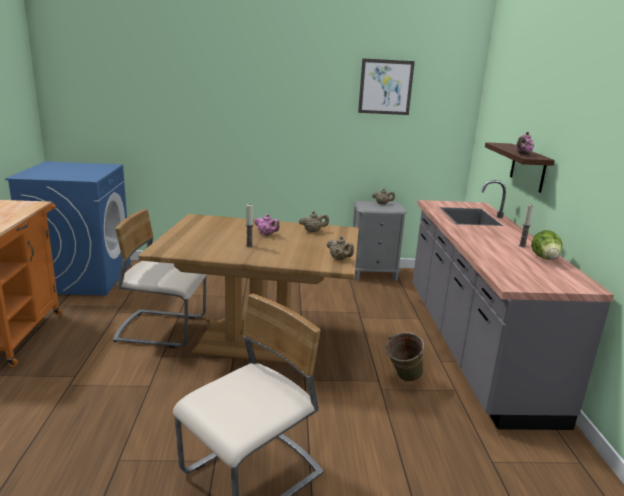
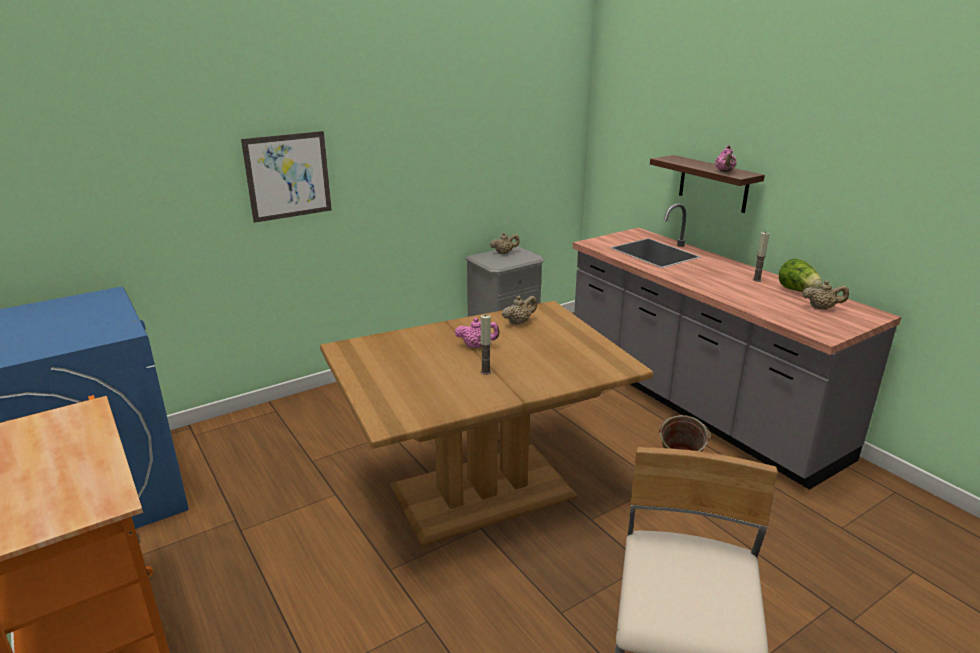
camera: 30 degrees left, 5 degrees up
(162, 329) = (340, 529): beige chair -> none
(339, 259) = (609, 355): beige teapot -> beige teapot (822, 308)
(385, 87) = (489, 96): picture -> picture (288, 176)

